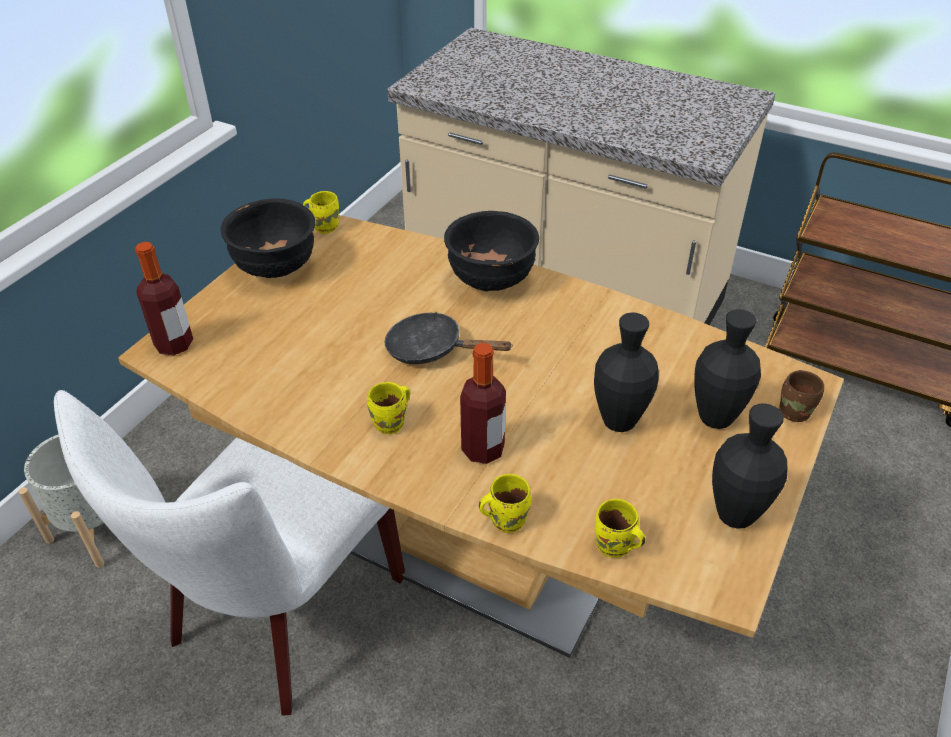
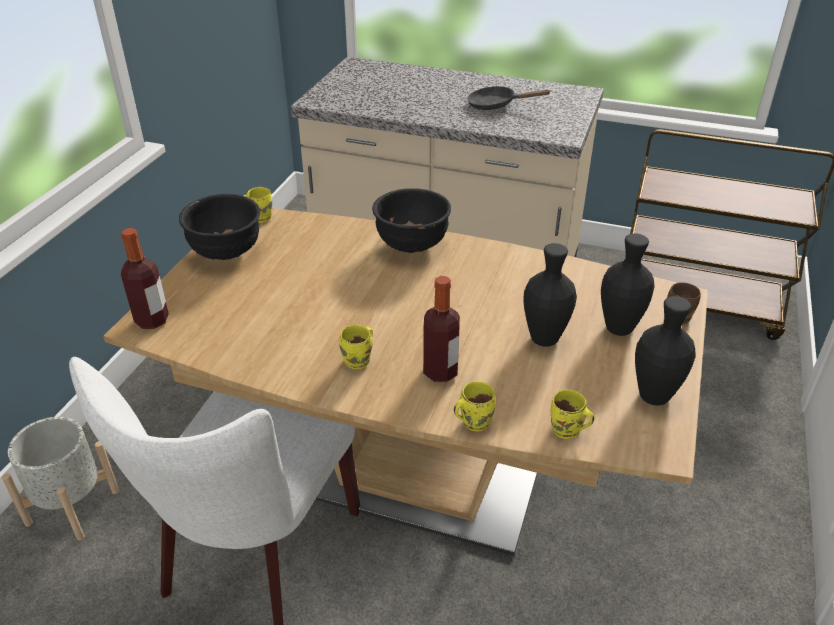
camera: 10 degrees left, 5 degrees down
(432, 349) = (377, 302): black frying pan -> black frying pan (496, 105)

